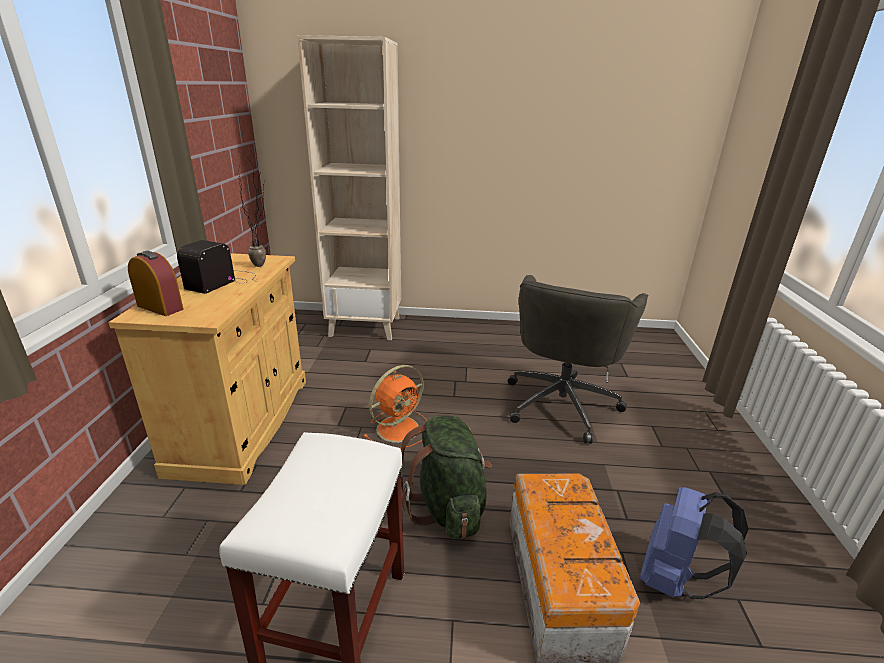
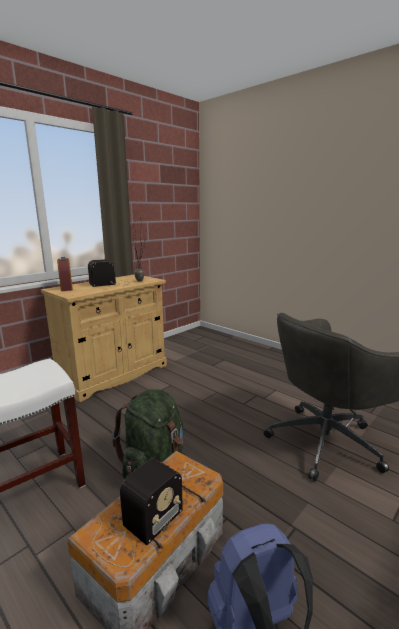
camera: 40 degrees right, 10 degrees down
(366, 326) = (237, 347): beige bookcase -> none
(399, 428) = (185, 408): orange fan -> none
(590, 560) = (136, 528): none -> radio

